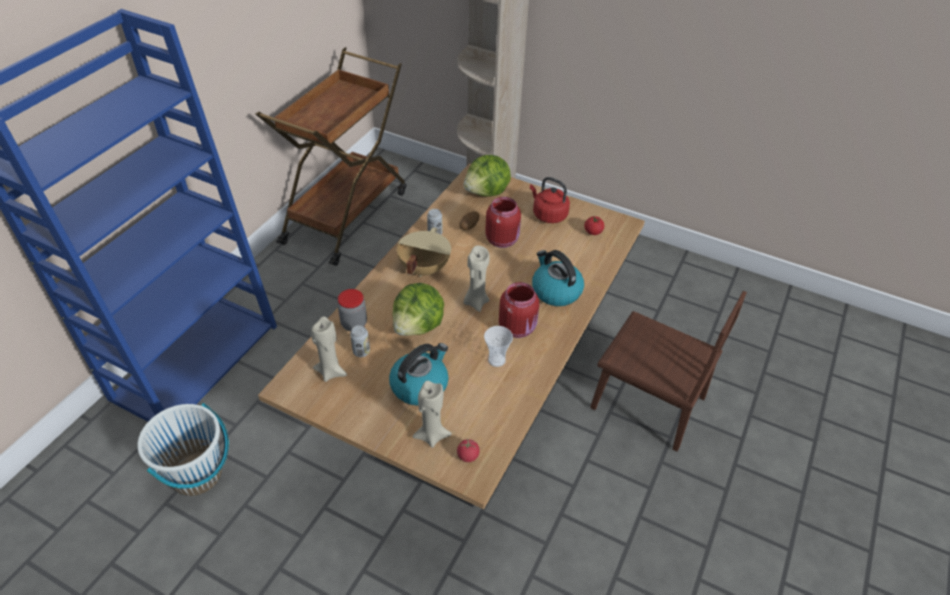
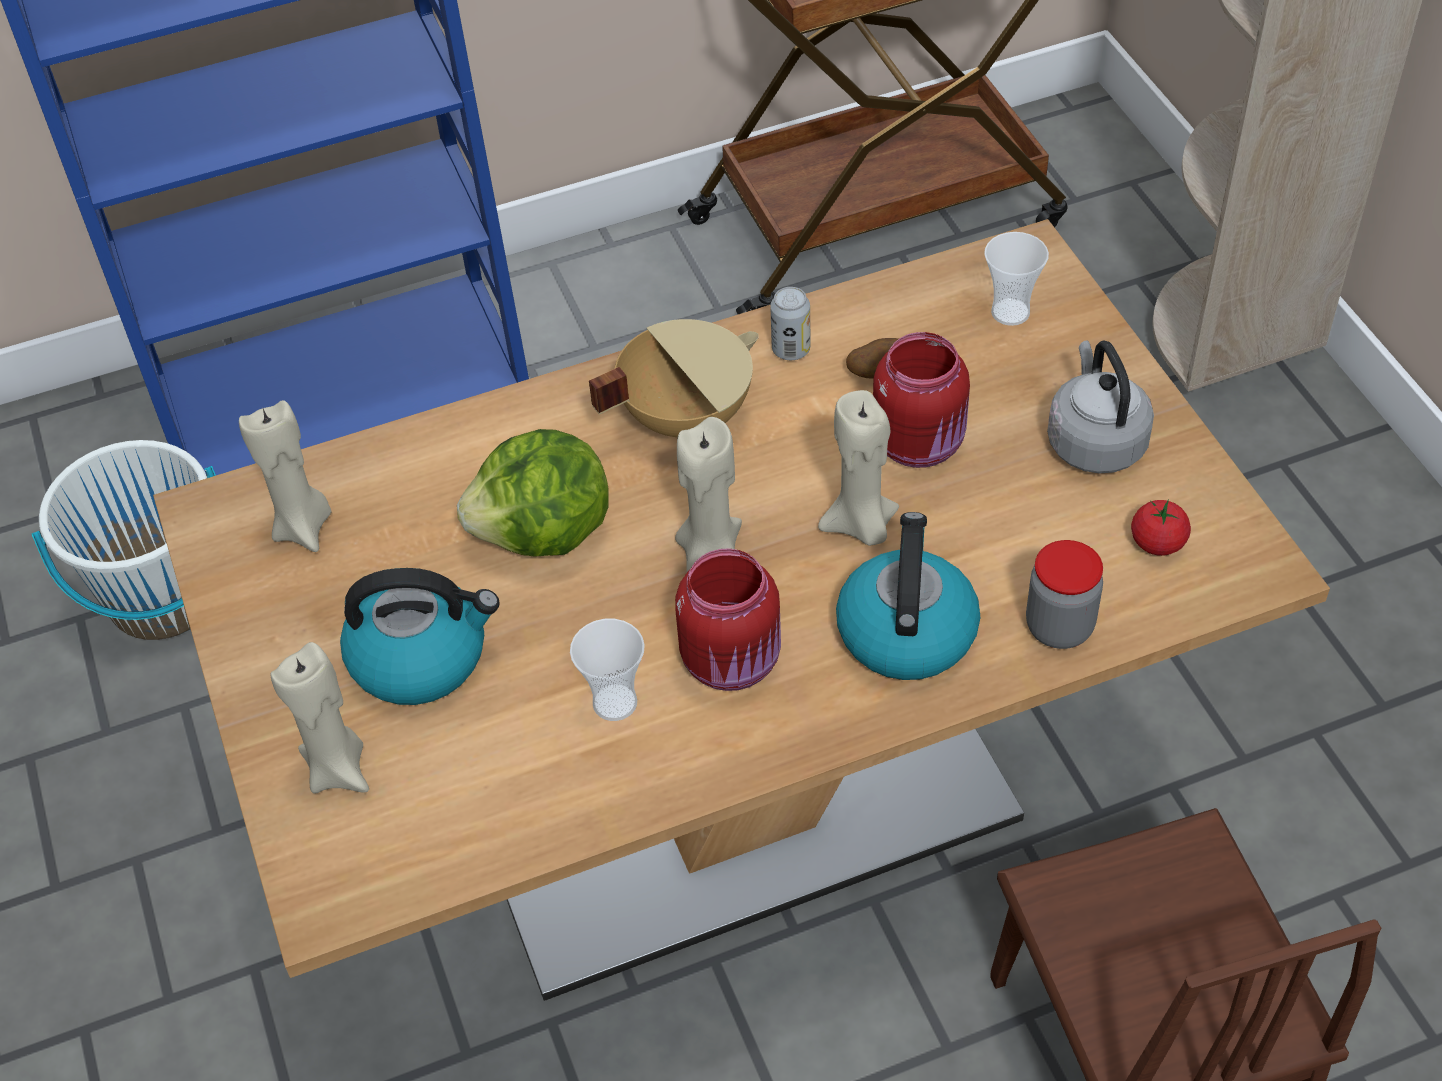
camera: 45 degrees right, 5 degrees up
(354, 324) = (437, 457): jar -> jar (1059, 627)
(361, 351) = (392, 521): can -> none
(468, 455) = (357, 854): tomato -> none
(487, 192) = (1010, 312): lettuce -> cup
(511, 270) = (861, 526): none -> beige candle
(548, 215) = (1094, 441): red kettle -> grey kettle

